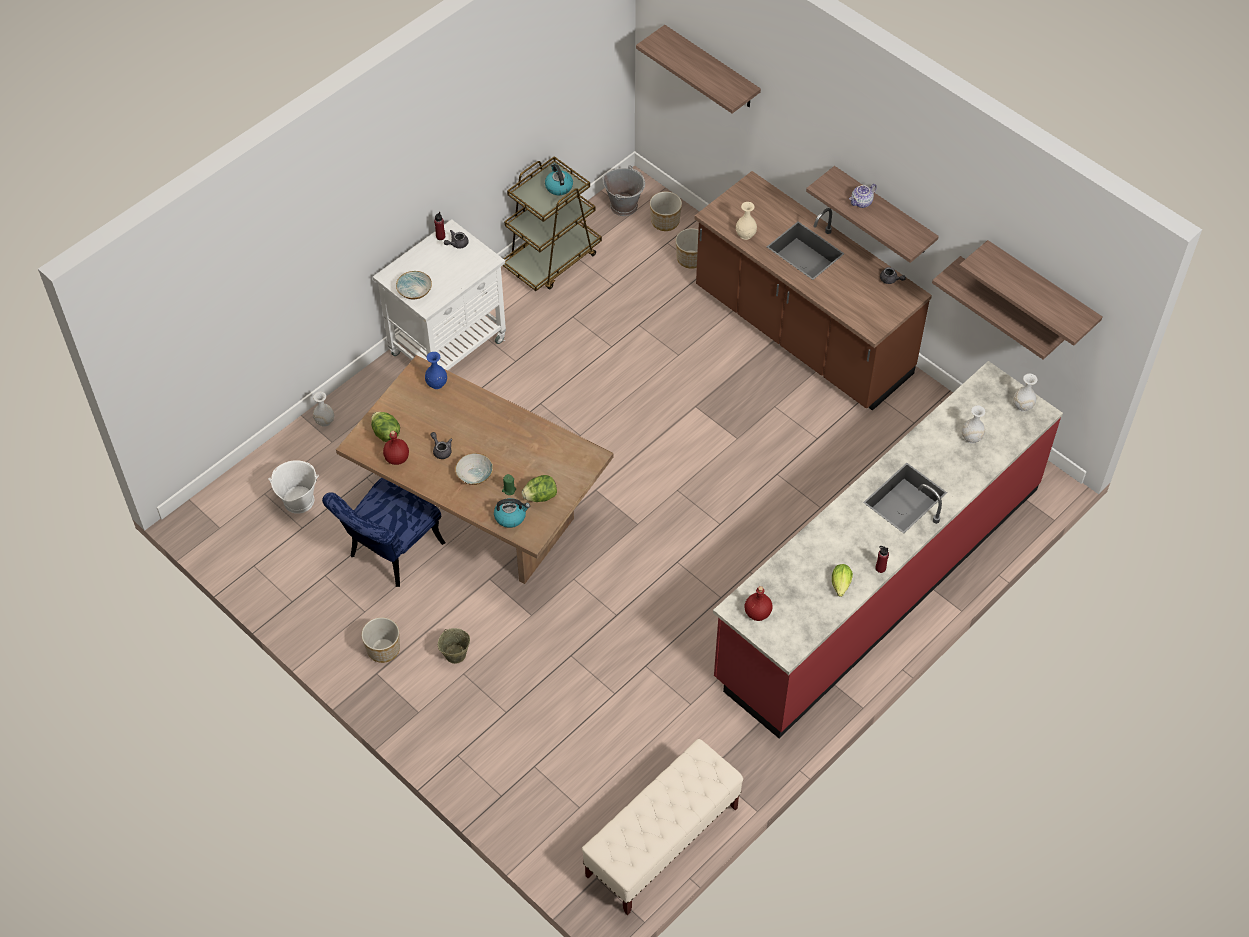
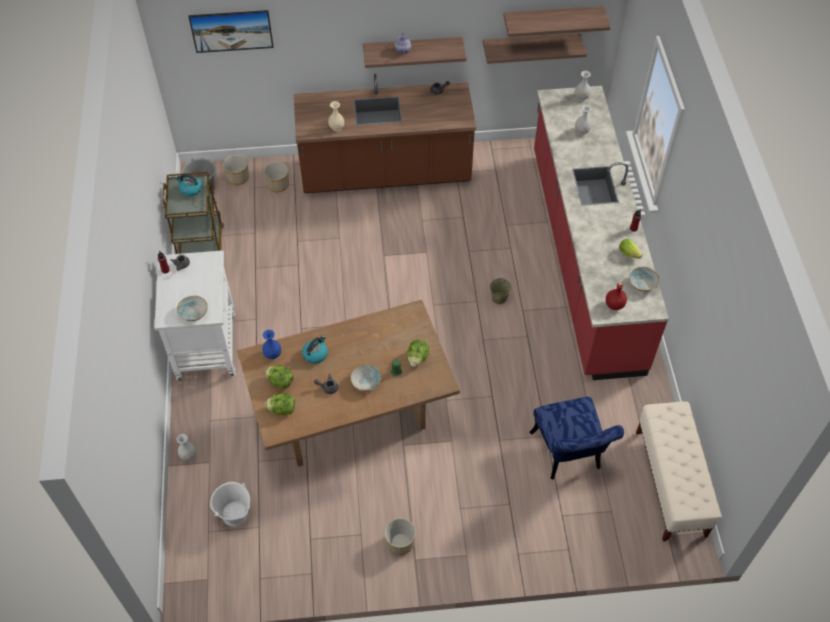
camera: 50 degrees left, 0 degrees up
(390, 553) = (330, 488): blue chair -> blue chair (568, 456)
(397, 459) = (309, 417): red bottle -> none
(413, 411) = (280, 381): none -> lettuce
(455, 654) = (441, 503): beige bucket -> beige bucket (499, 298)
(511, 516) = (417, 384): kettle -> kettle (315, 354)
(711, 68) = (233, 40): shelf -> picture
(811, 621) = (642, 284): none -> bowl

